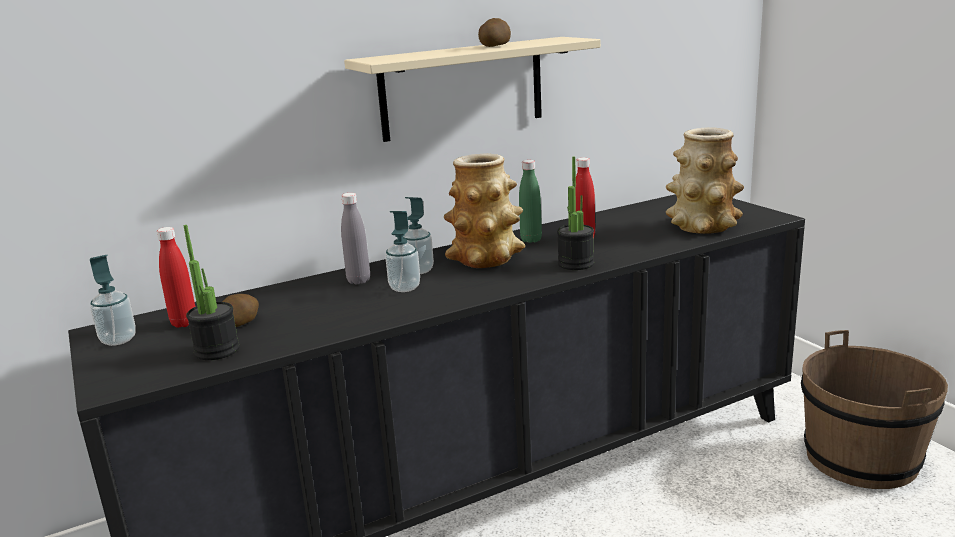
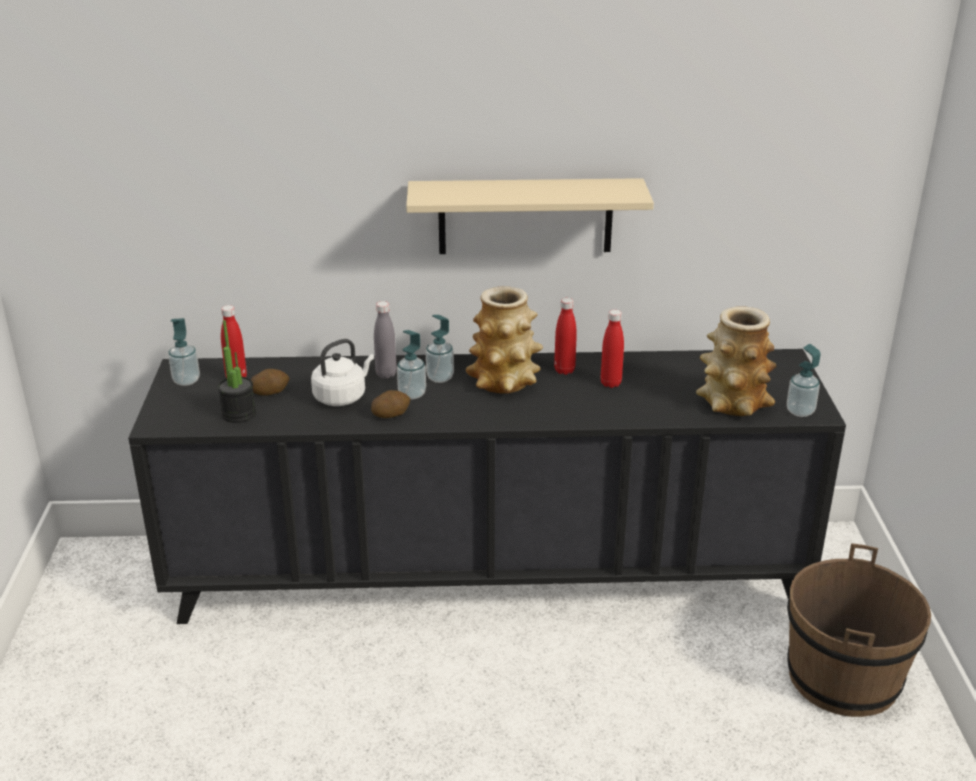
camera: 25 degrees right, 10 degrees up
(330, 307) = (342, 397): none -> white kettle
(495, 46) = (549, 189): potato -> potato (391, 414)
(531, 240) = (564, 370): green bottle -> red bottle
(575, 264) = (568, 413): potted plant -> none
(760, 219) = (800, 411): none -> soap dispenser

